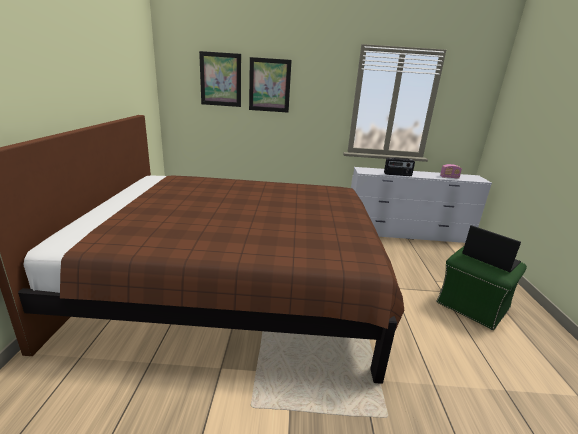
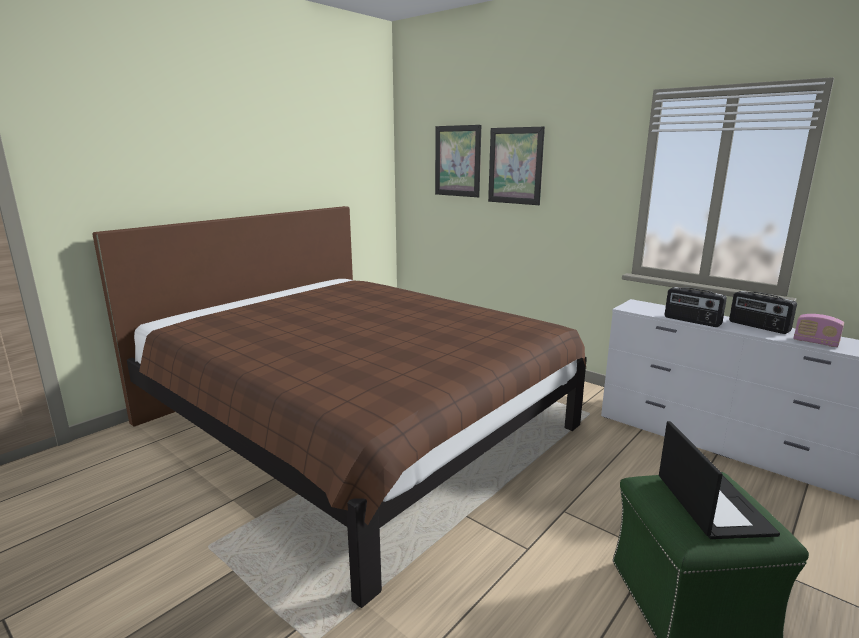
camera: 40 degrees right, 5 degrees down
(422, 173) = (758, 327): none -> radio

